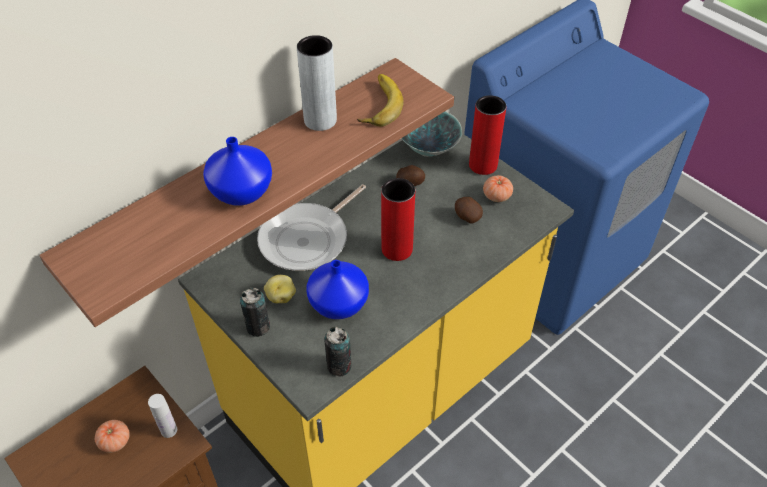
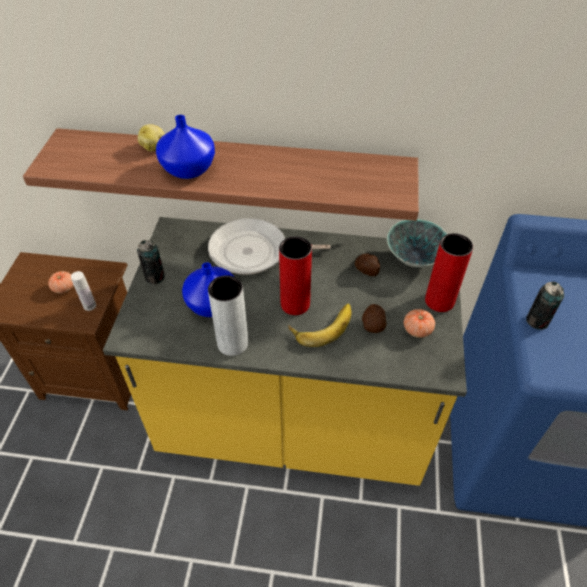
camera: 50 degrees right, 0 degrees up
(280, 296) = (191, 271): potato -> potato (154, 147)
(320, 120) = (300, 162): grey vase -> grey vase (232, 343)
(339, 366) = (158, 340): can -> can (537, 321)
(377, 104) = (353, 178): banana -> banana (321, 325)

